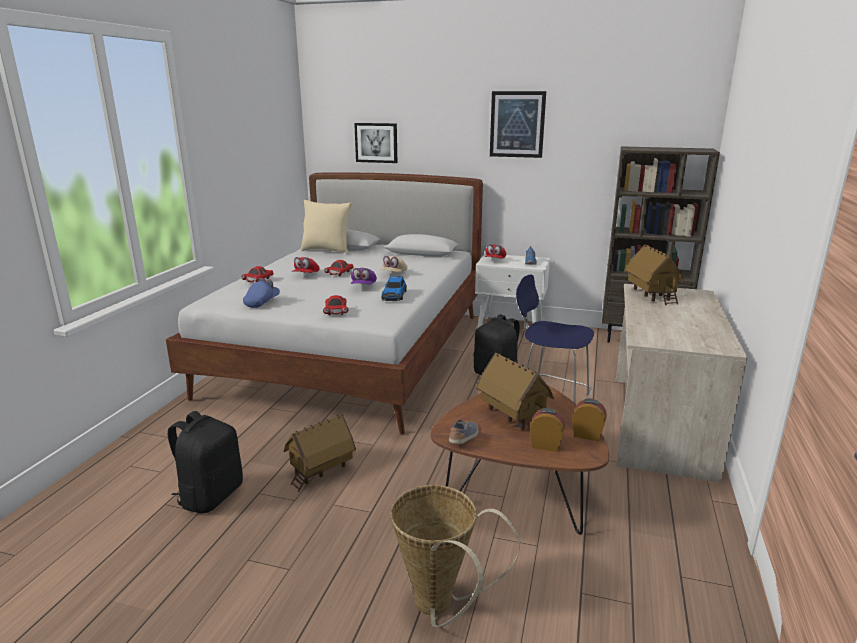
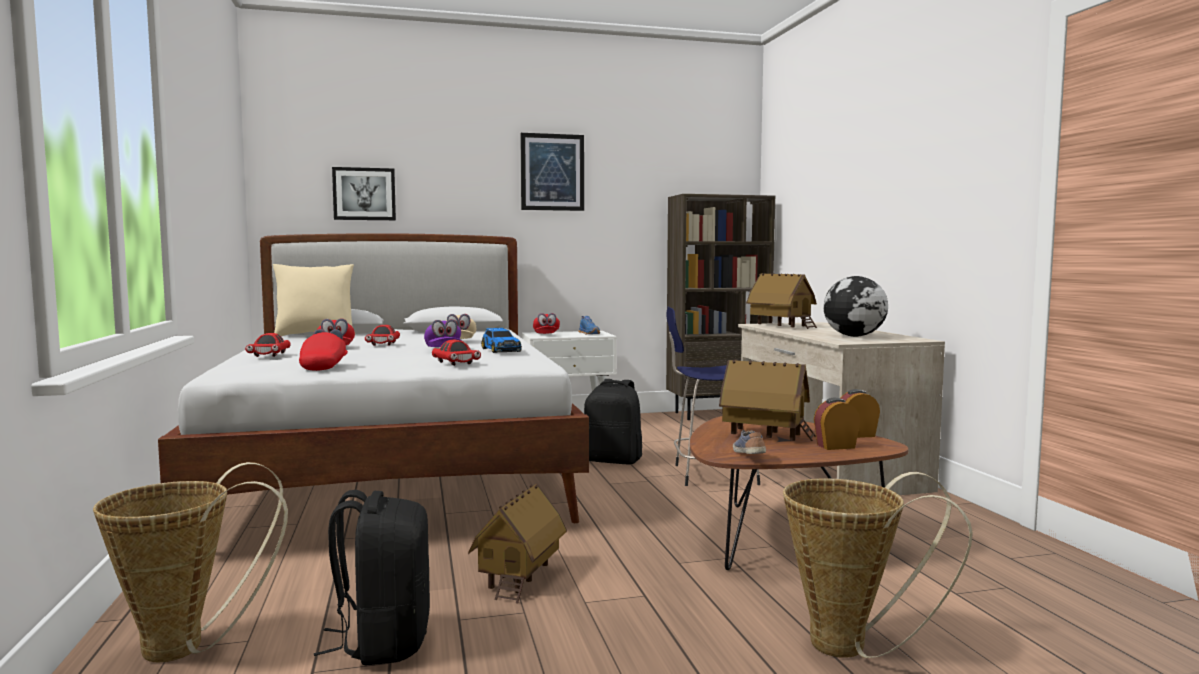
camera: 30 degrees left, 15 degrees down
(136, 467) = (188, 647): none -> basket
(262, 302) = (324, 366): blue cap -> red cap
(675, 330) = (854, 336): none -> globe

